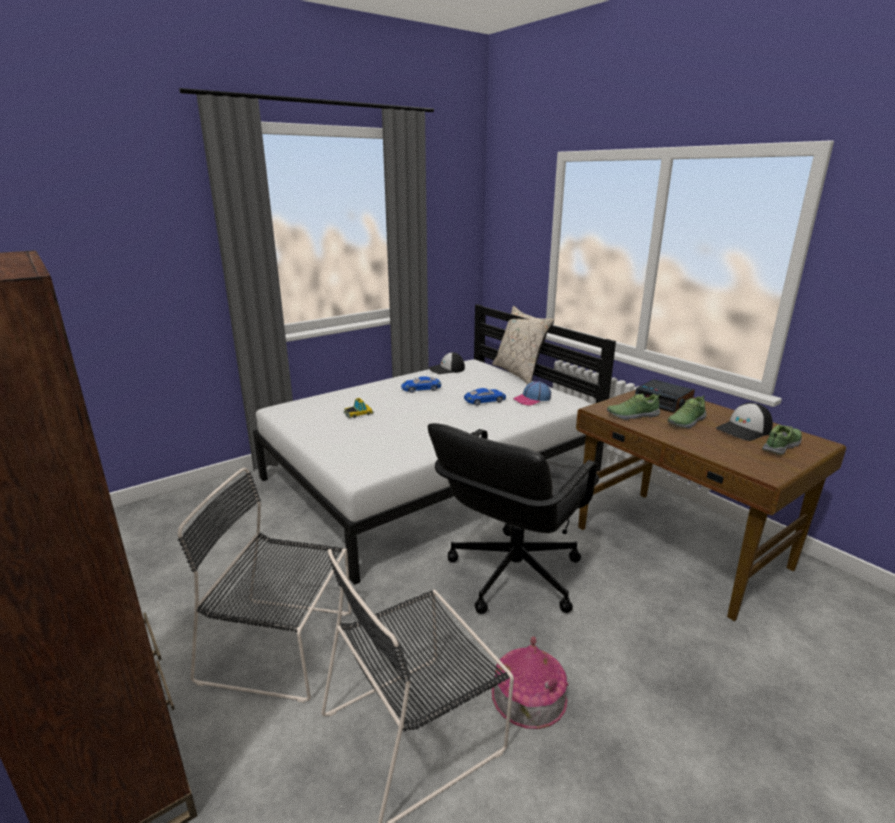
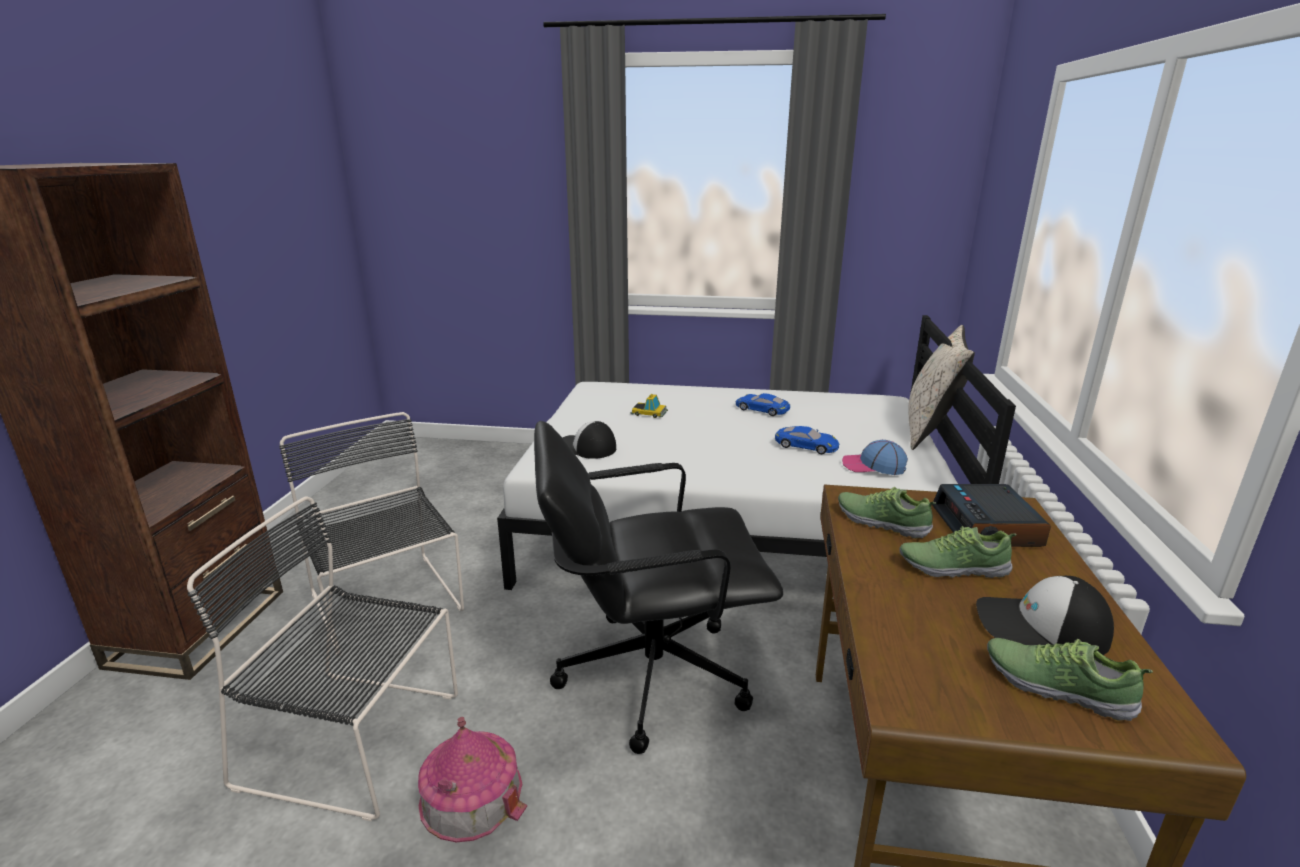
camera: 45 degrees right, 0 degrees up
(446, 369) = (837, 398): cap -> cap (586, 448)
(781, 446) = (1056, 686): shoe -> shoe turned 150 degrees counterclockwise

